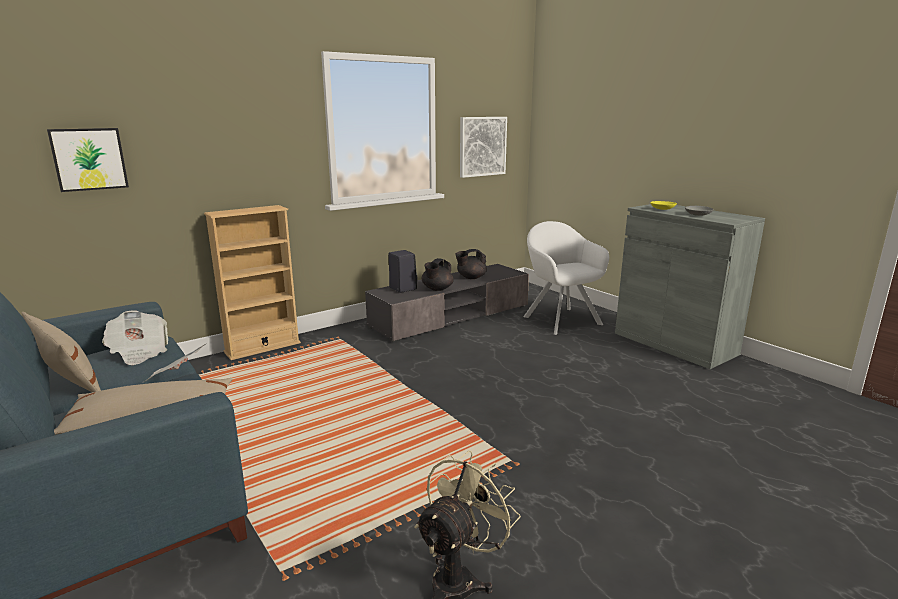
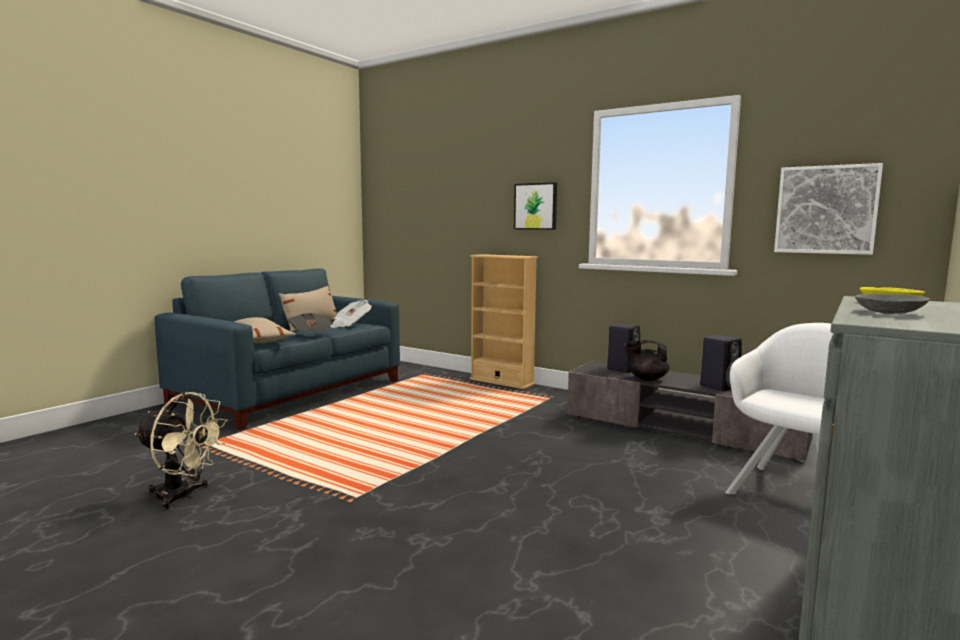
camera: 70 degrees right, 10 degrees down
(89, 159) = (426, 208): picture -> picture (536, 206)
(471, 277) = (720, 386): black teapot -> black speaker

